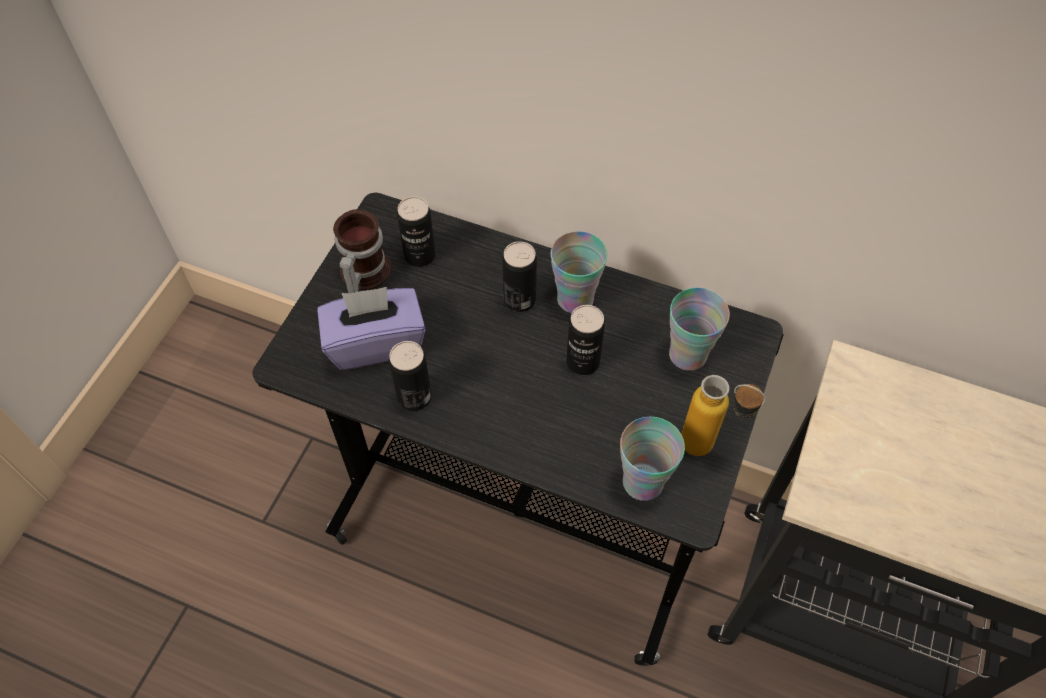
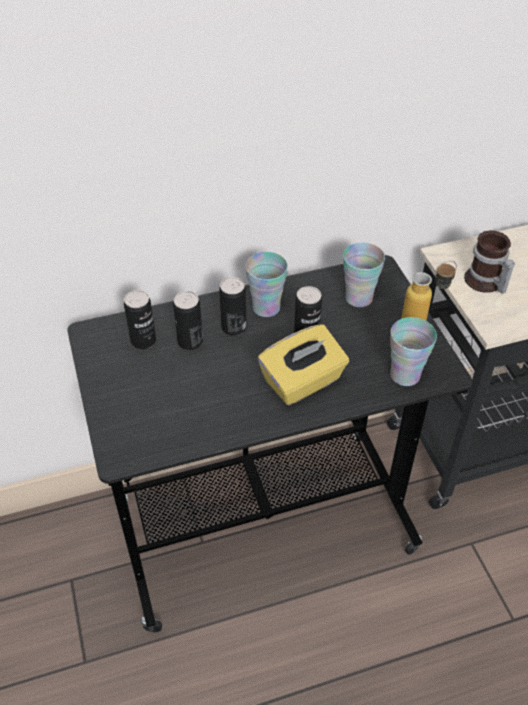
camera: 40 degrees left, 10 degrees down
(361, 274) = (115, 373): mug -> mug (484, 283)
(375, 342) = (168, 406): purple tissue box -> none
(414, 397) = (227, 419): can -> can (190, 342)
(527, 410) = (303, 382): none -> yellow tissue box

